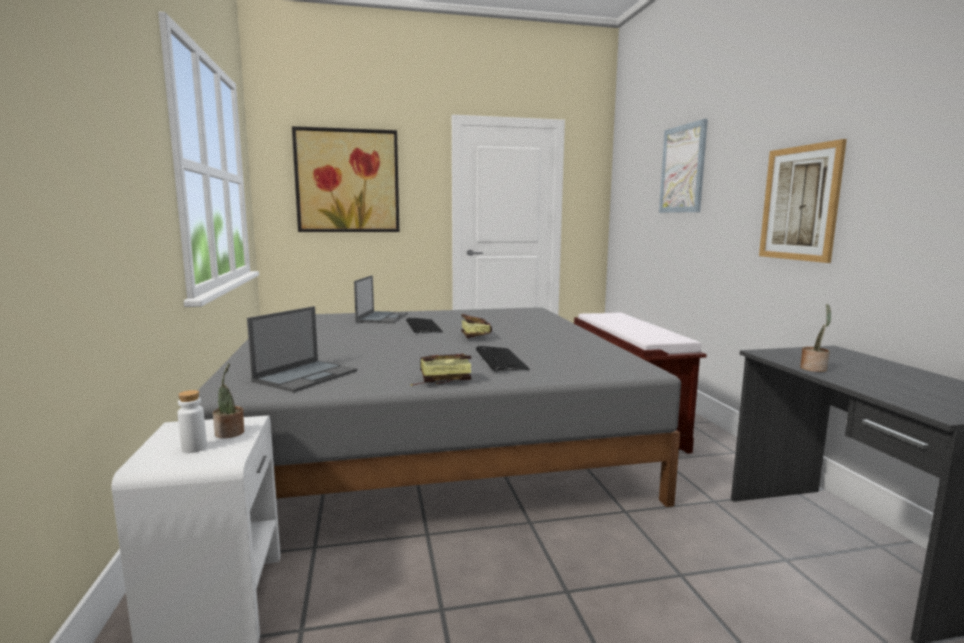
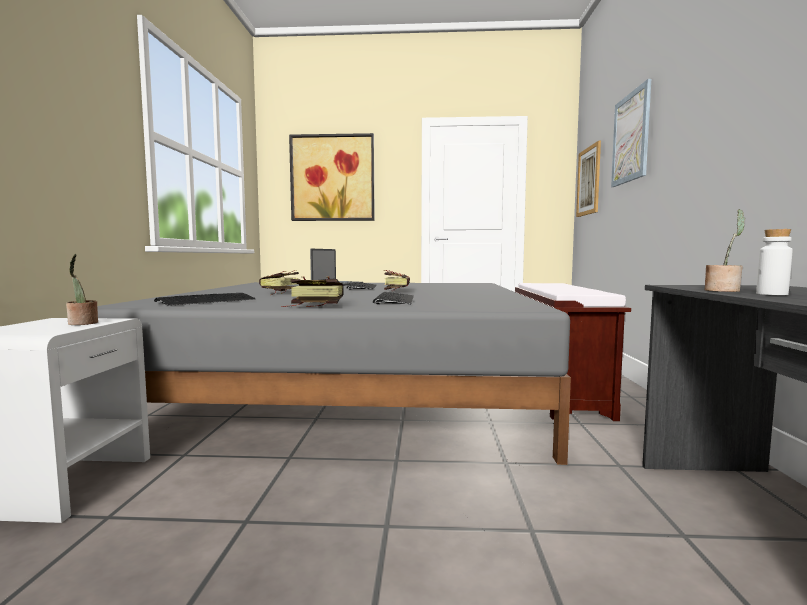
camera: 15 degrees right, 5 degrees down
(194, 448) = (36, 328): white bottle -> white bottle (772, 294)
(306, 376) = (207, 301): laptop -> keyboard
(352, 348) = (277, 293): none -> book
(800, 203) = (740, 132): picture -> picture (588, 181)

